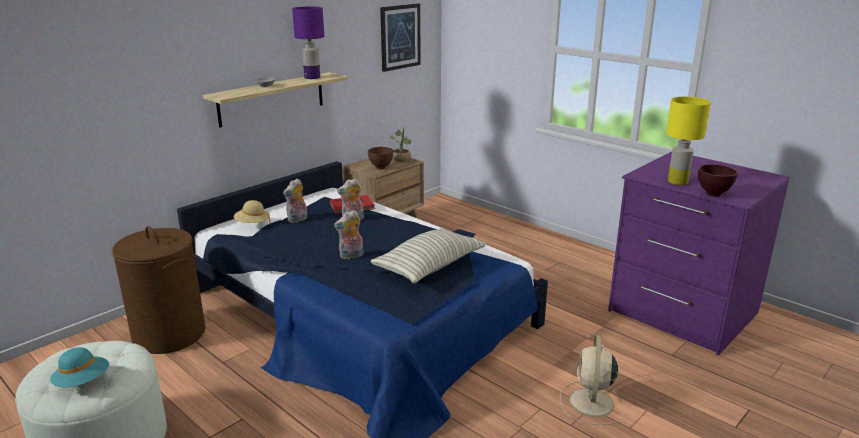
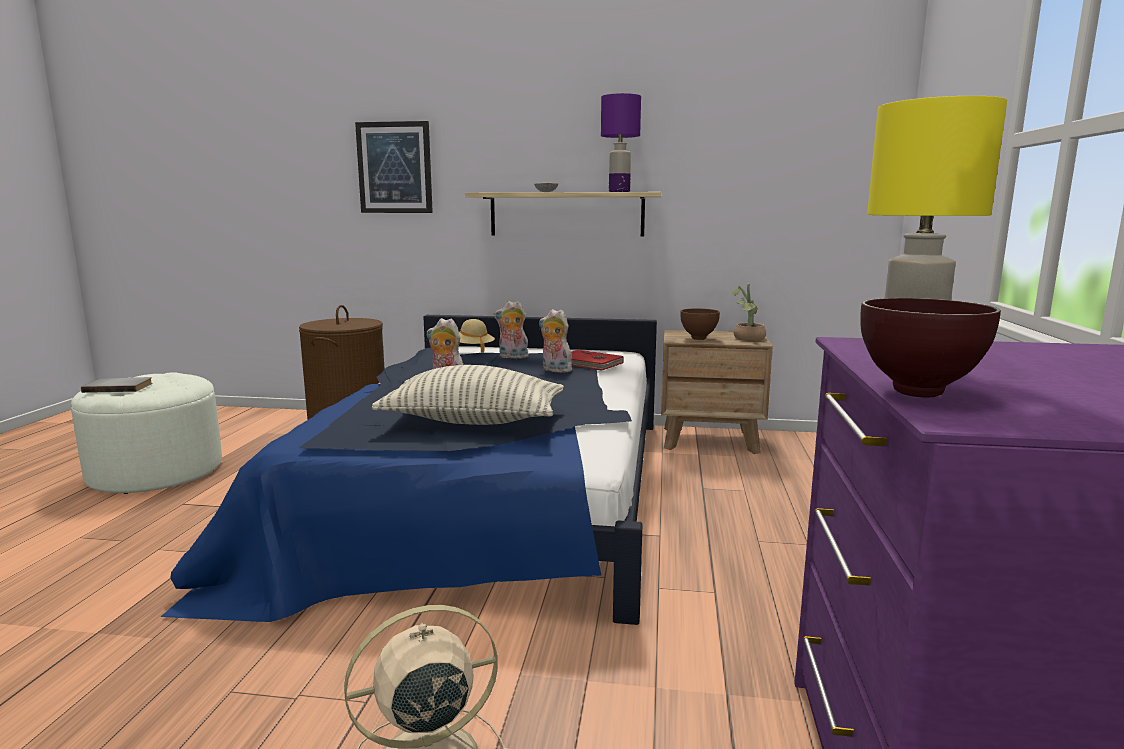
camera: 55 degrees right, 10 degrees down
(83, 382) = (119, 387): turquoise hat -> grey book
(400, 37) = (807, 156): picture -> picture (395, 168)

